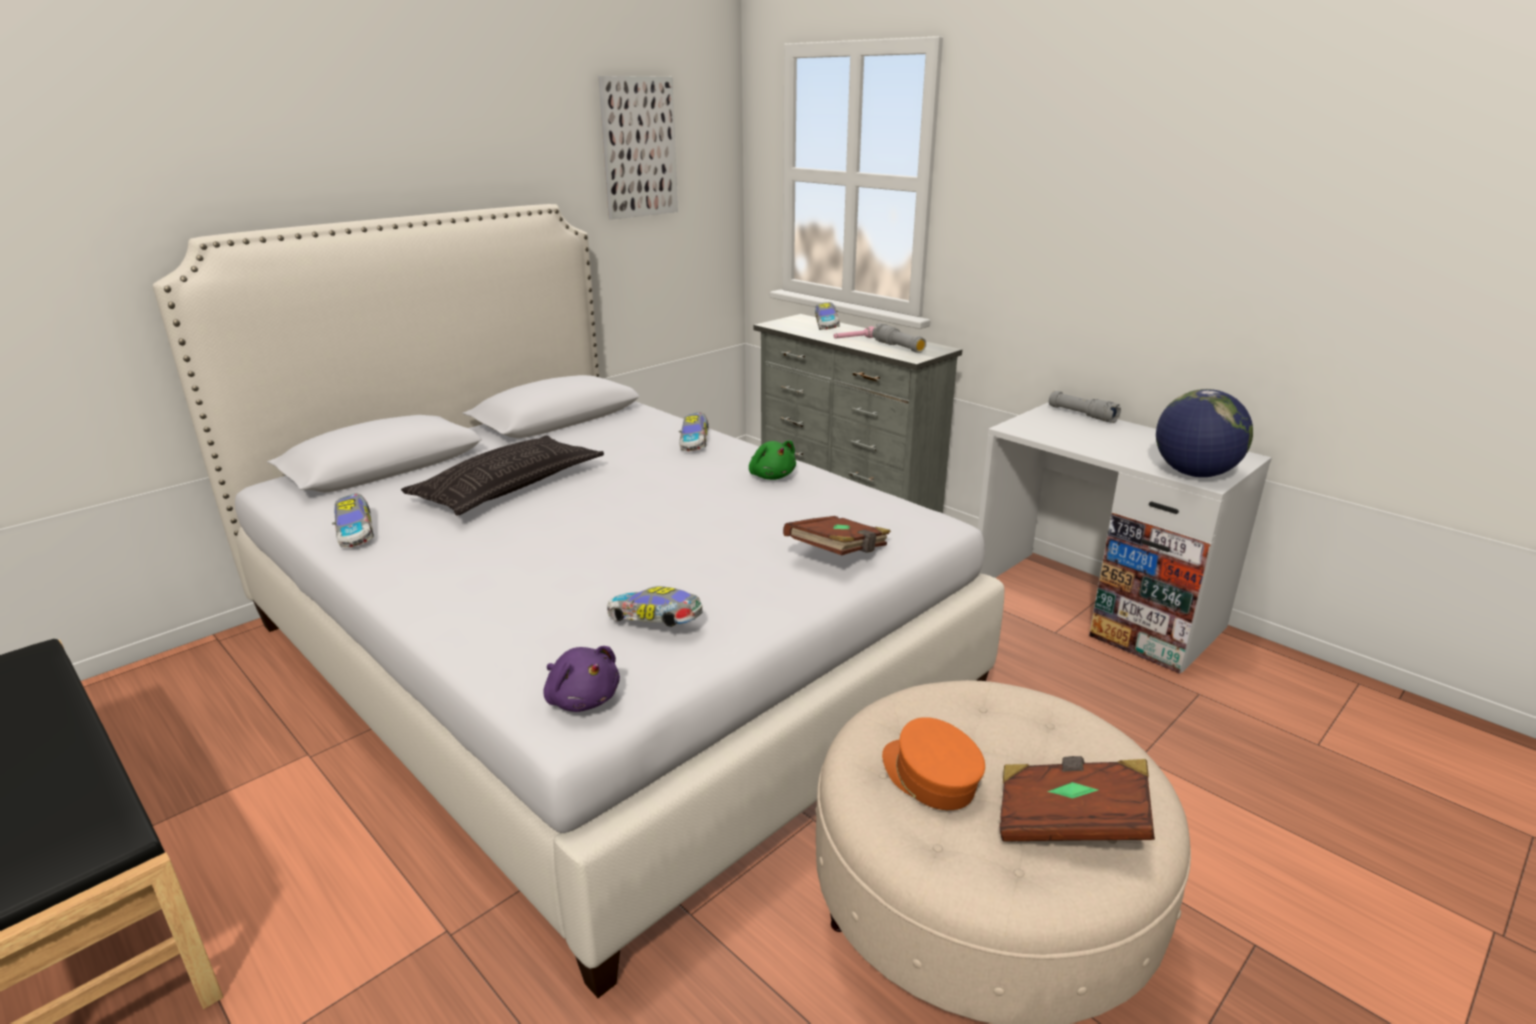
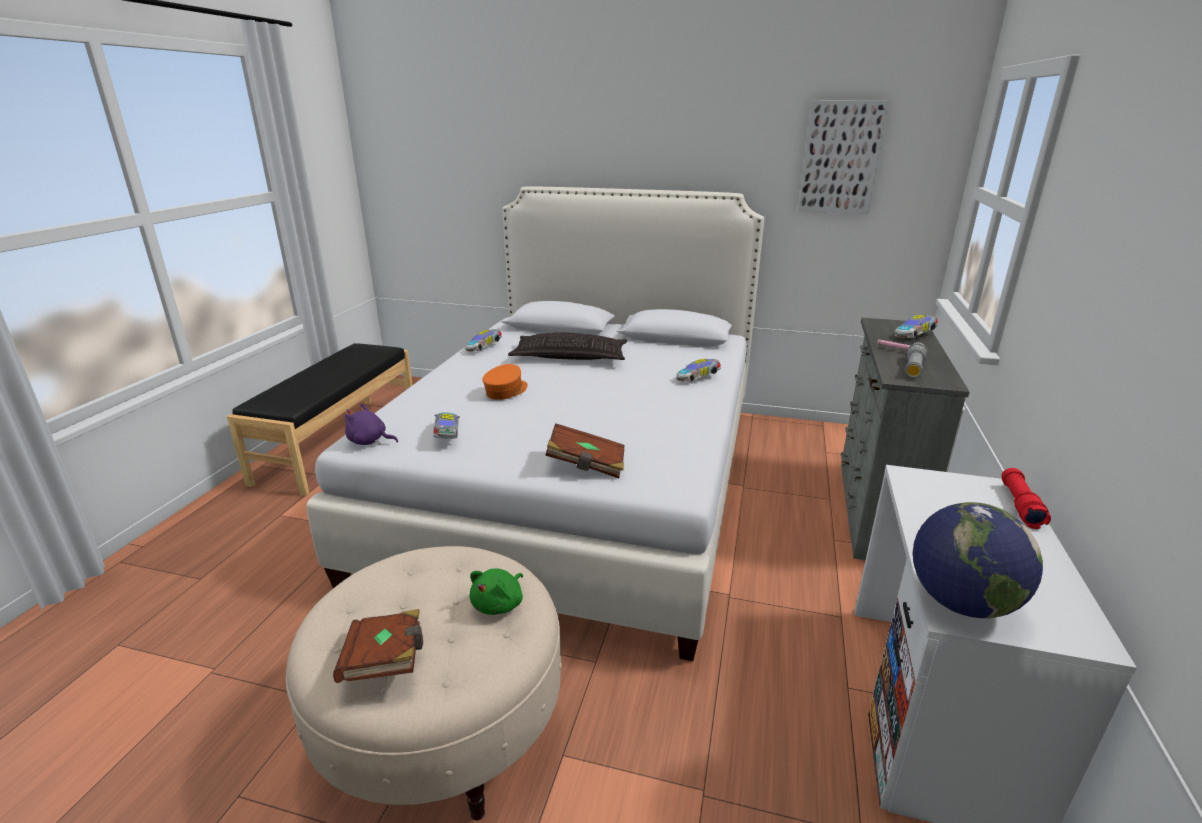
camera: 60 degrees right, 0 degrees up
(582, 698) = (369, 441): purple plush toy -> purple plush toy turned 90 degrees clockwise
(771, 476) = (679, 414): green plush toy -> green plush toy (499, 604)
(929, 777) = (409, 588): orange cap -> orange cap (506, 391)
(1082, 415) = (1020, 506): grey flashlight -> red flashlight

